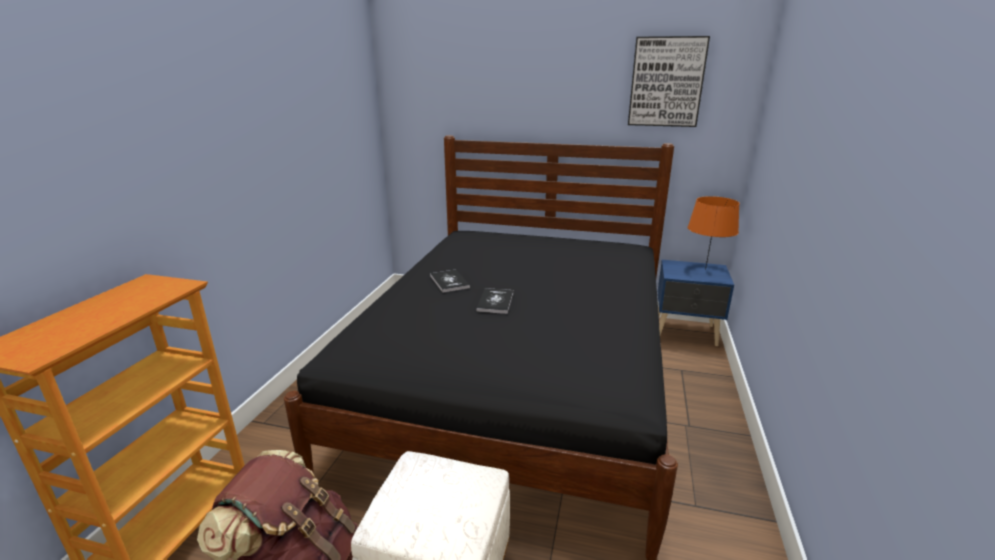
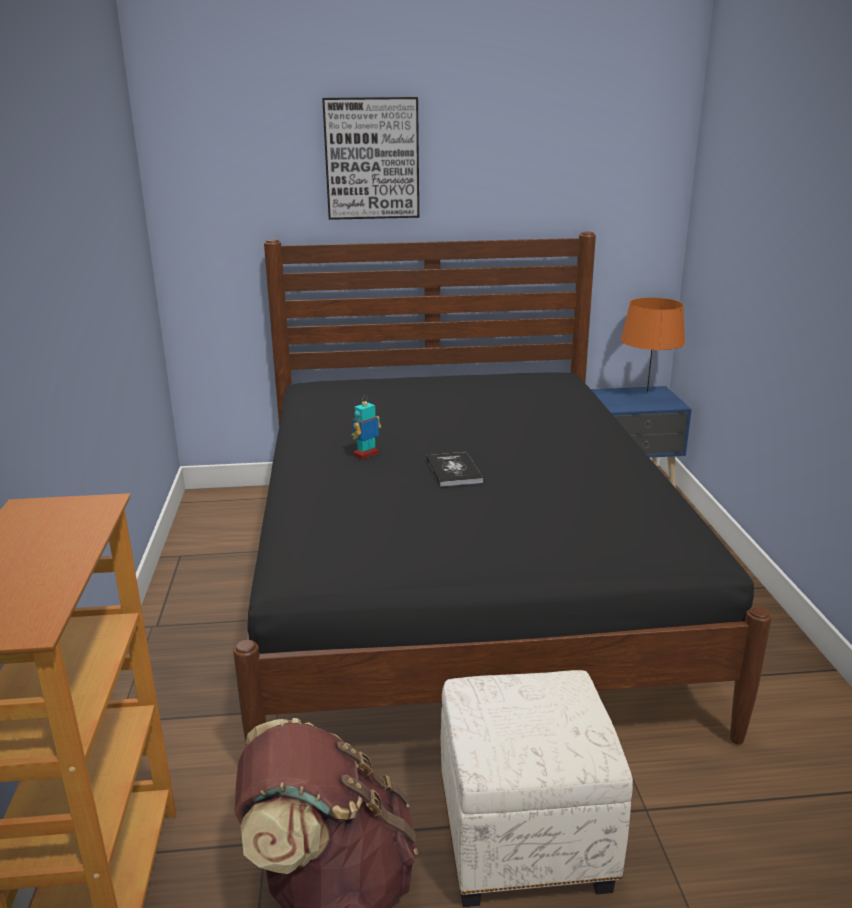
camera: 20 degrees left, 0 degrees up
(449, 282) = (366, 455): book -> toy robot
(666, 82) = (578, 150): picture -> picture (372, 159)

